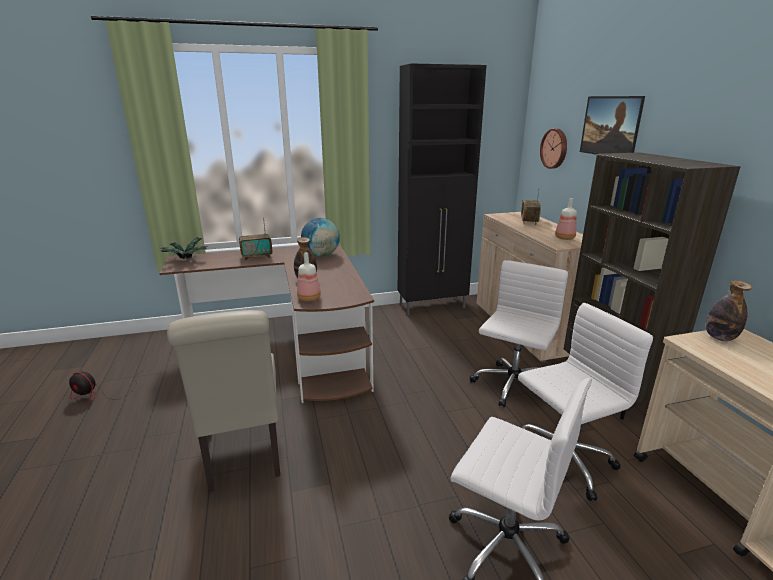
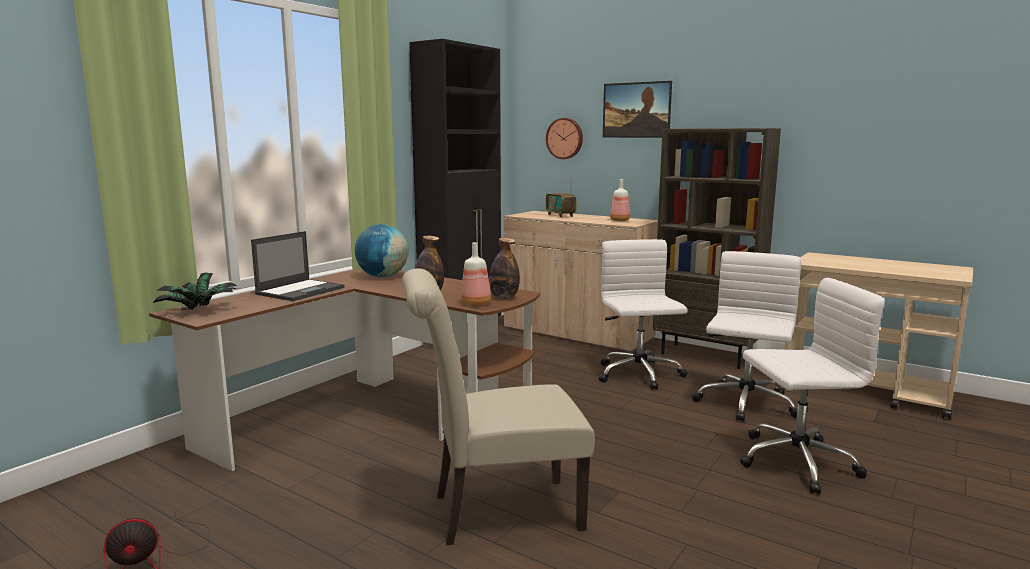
camera: 40 degrees left, 10 degrees down
(244, 454) = (496, 512): beige chair -> beige chair turned 135 degrees clockwise
(257, 257) = (301, 290): radio -> laptop
(719, 337) = (815, 258): bottle -> bottle (504, 297)

